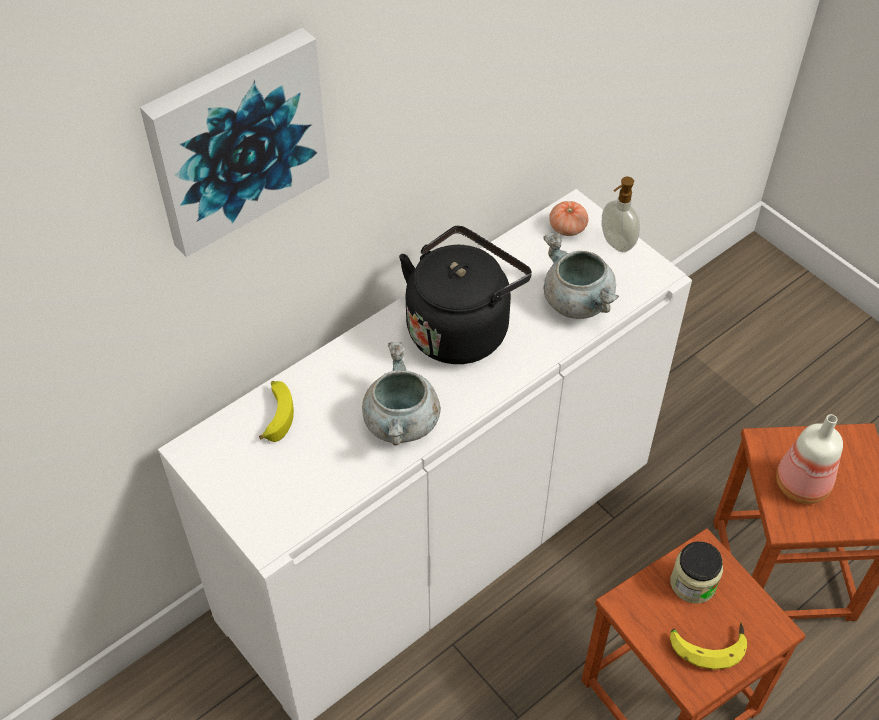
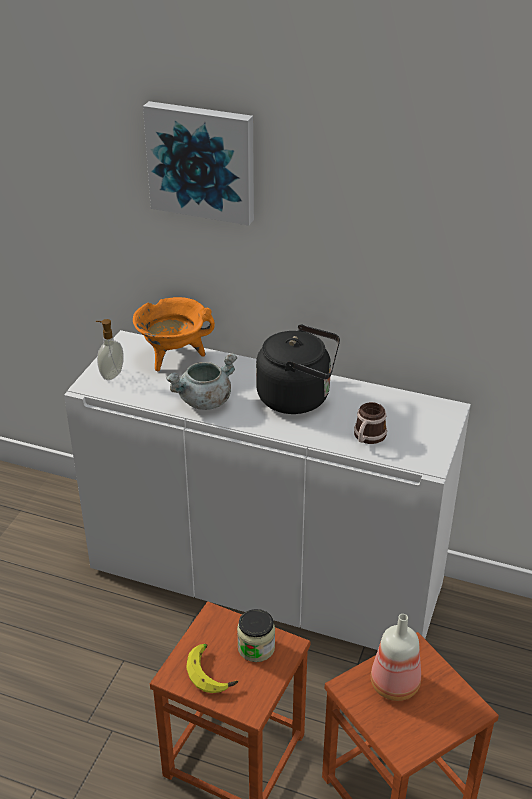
camera: 60 degrees right, 15 degrees down
(276, 414) = (173, 357): banana -> orange cooking pot
(567, 228) = (429, 411): tomato -> none
(578, 302) = (367, 437): grey cooking pot -> mug
(616, 243) = (438, 437): soap dispenser -> soap dispenser (111, 374)

